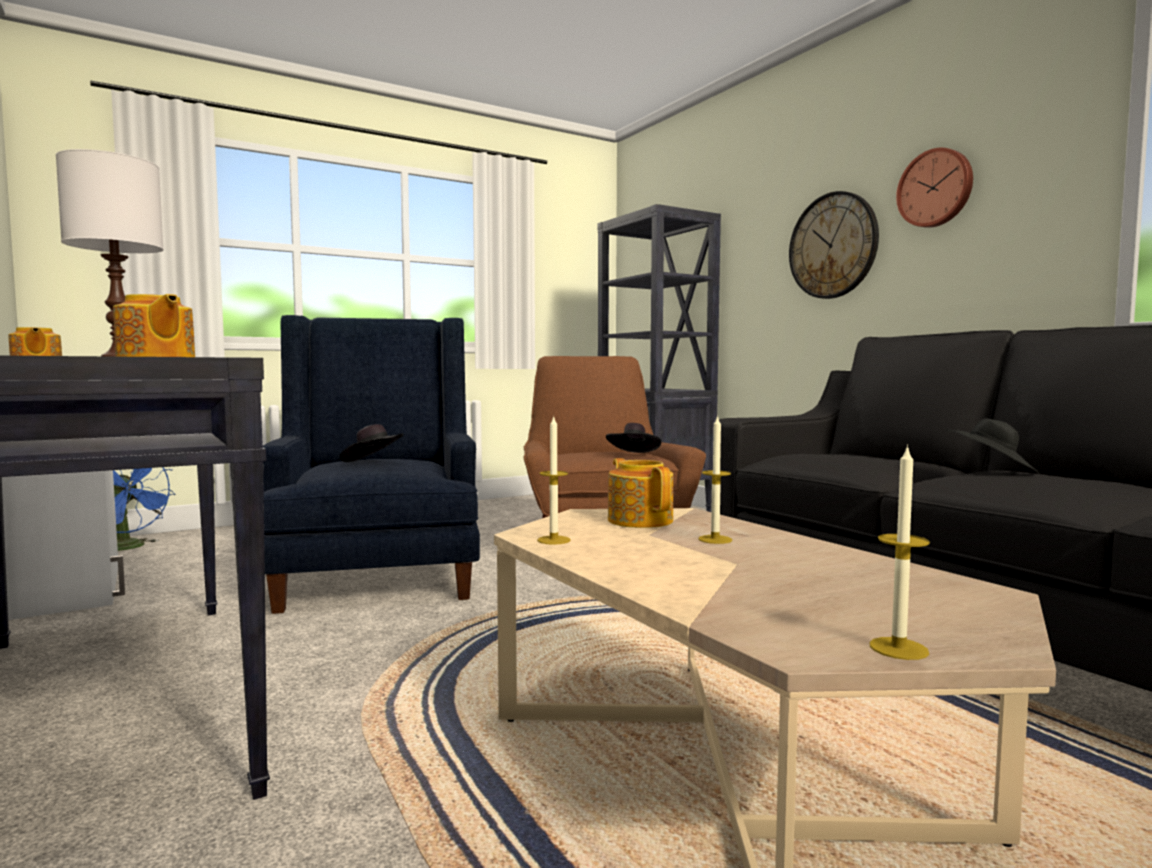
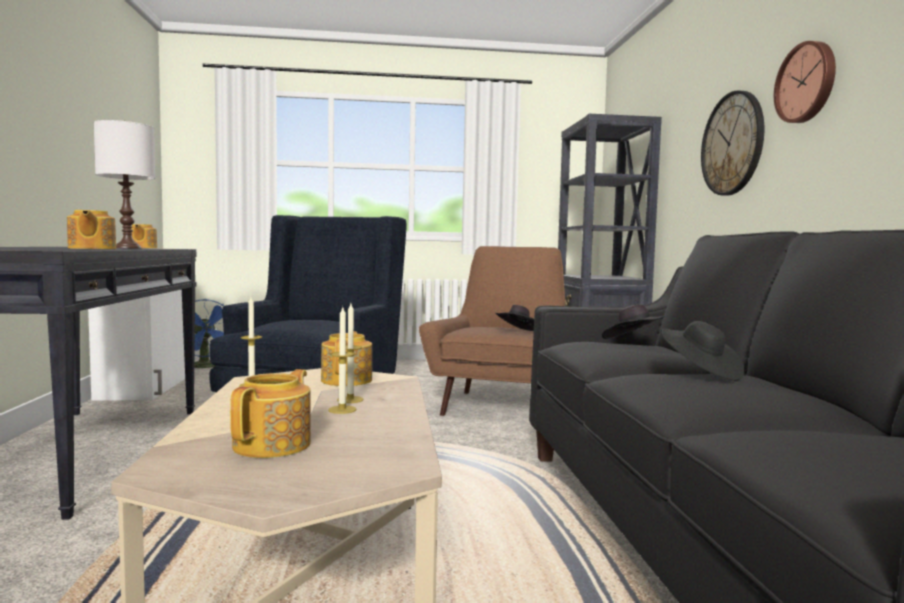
camera: 25 degrees right, 0 degrees up
(373, 463) = (300, 322): black hat -> black hat (633, 342)
(809, 597) = (274, 445): none -> teapot
(898, 648) = (212, 484): candle -> candle (342, 409)

